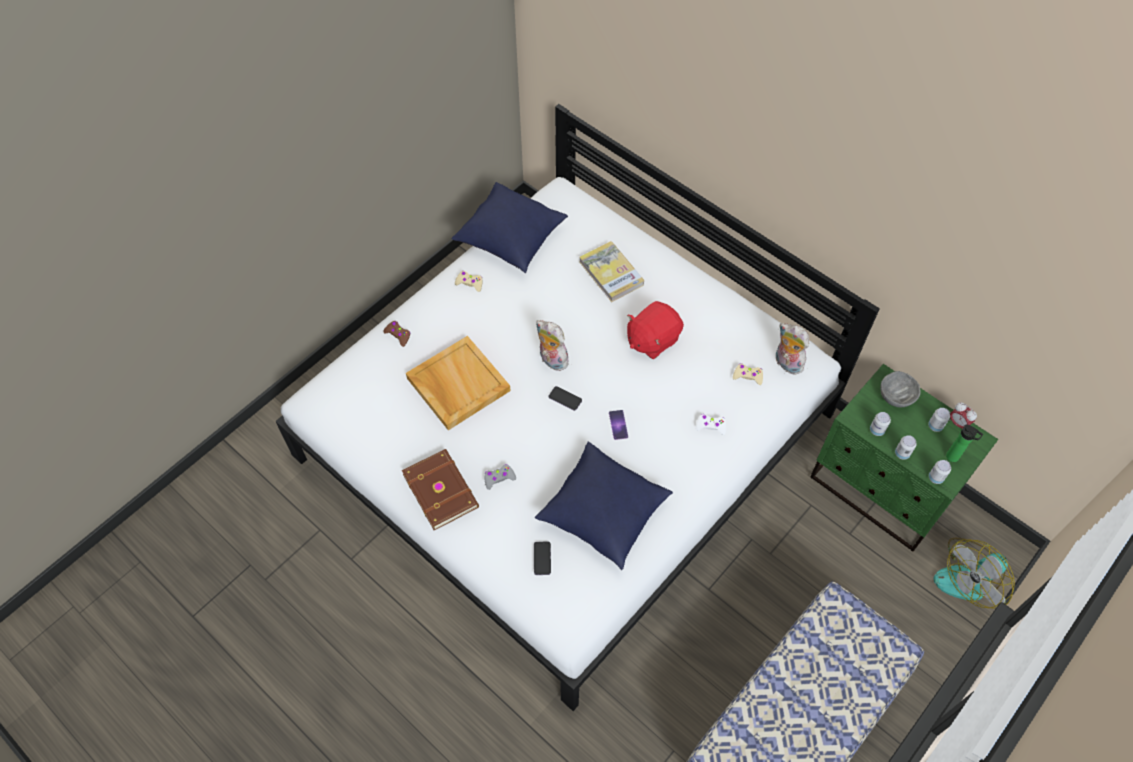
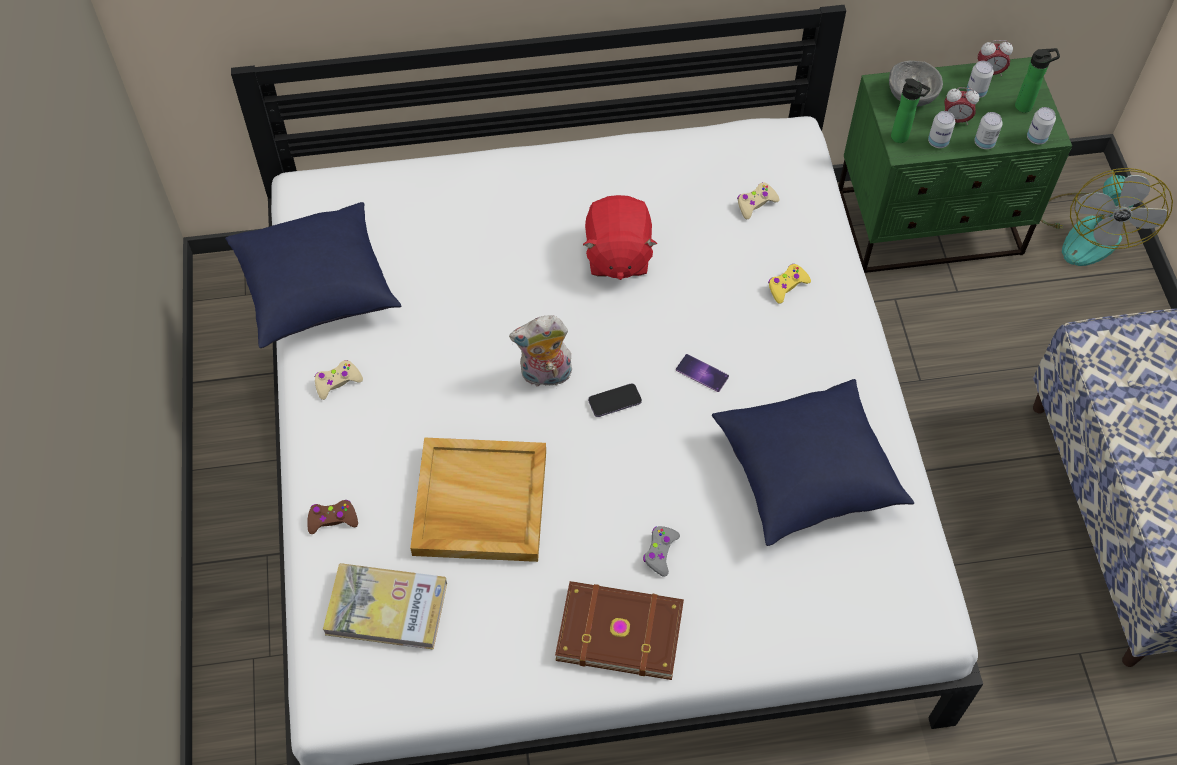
camera: 50 degrees left, 0 degrees up
(542, 558) = (813, 584): phone -> none
(611, 273) = (482, 227): book -> book (386, 608)
(710, 426) = (787, 286): white game controller -> yellow game controller
(786, 363) = (771, 159): plush toy -> none
(860, 411) = (902, 138): none -> bottle
(903, 429) = (955, 120): none -> alarm clock

